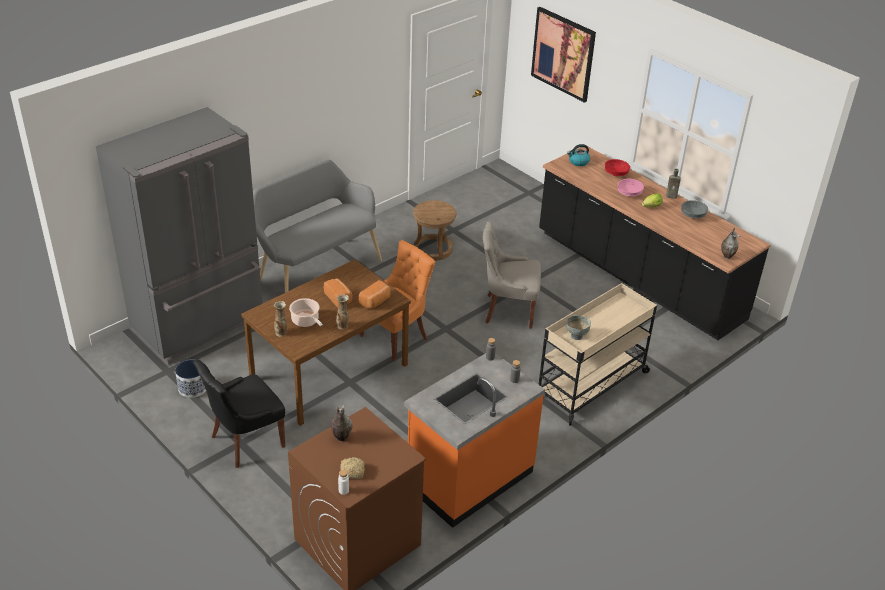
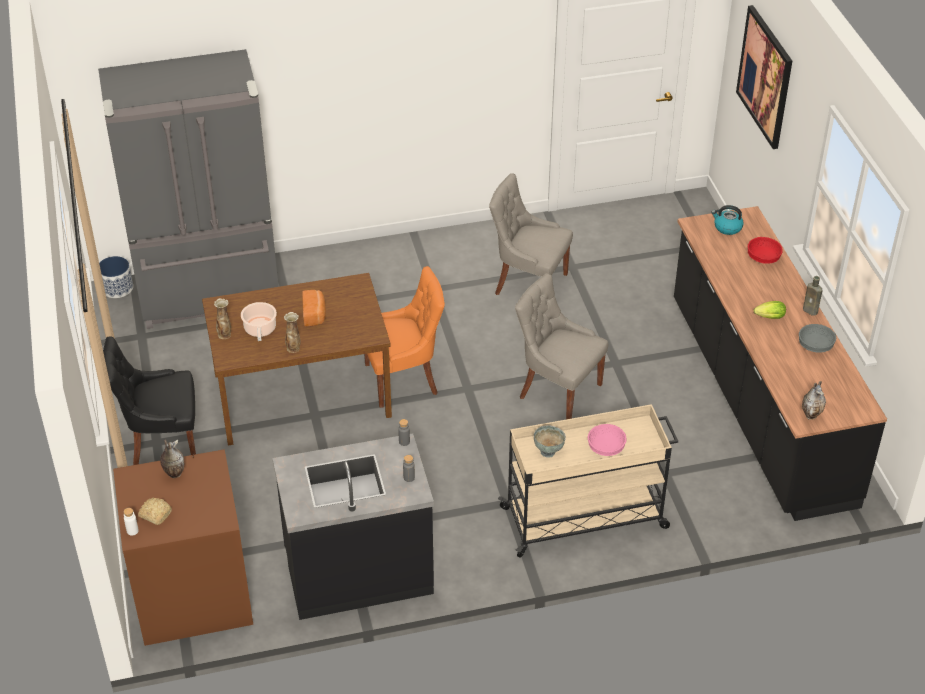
camera: 30 degrees right, 5 degrees up
(192, 388) = (152, 364): planter -> planter (117, 288)
(316, 268) = (377, 266): grey bench -> none
(376, 301) = (350, 332): bread -> none
(433, 249) = (529, 284): brown stool -> grey chair
(469, 478) = (358, 573): orange counter -> black counter
(629, 193) = (756, 290): pink bowl -> pink bowl (606, 447)

